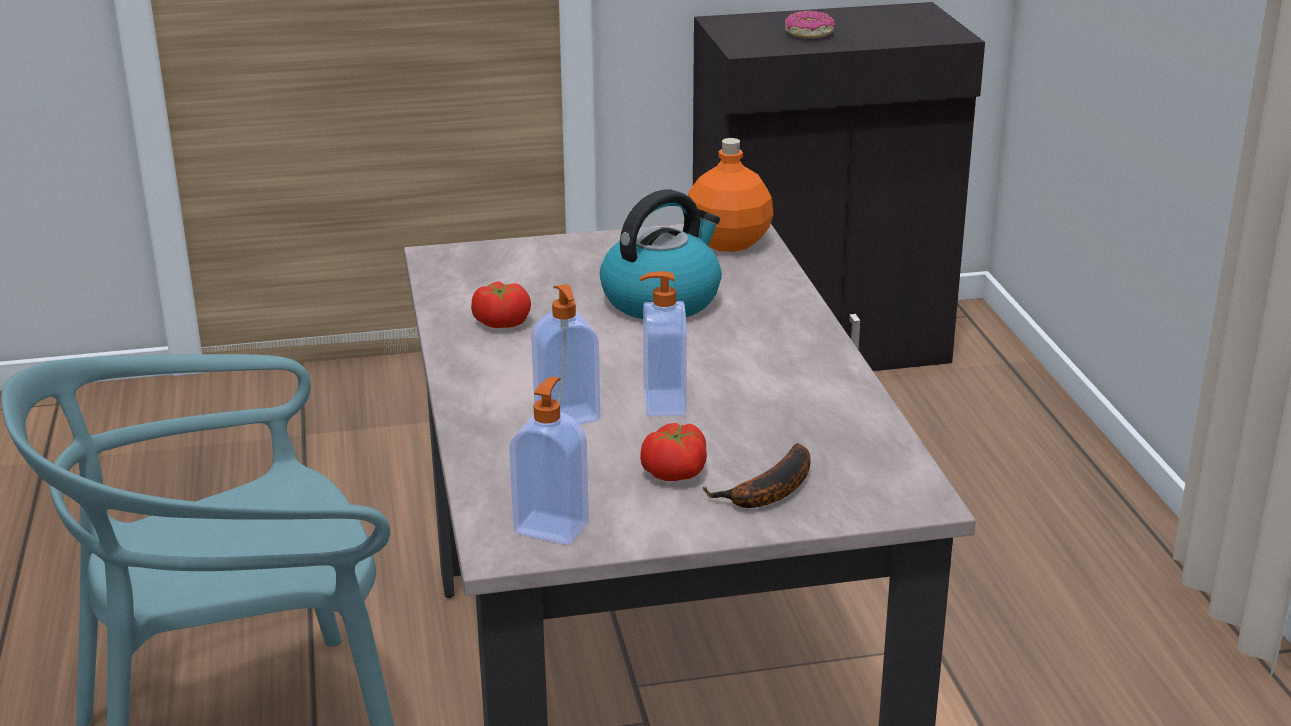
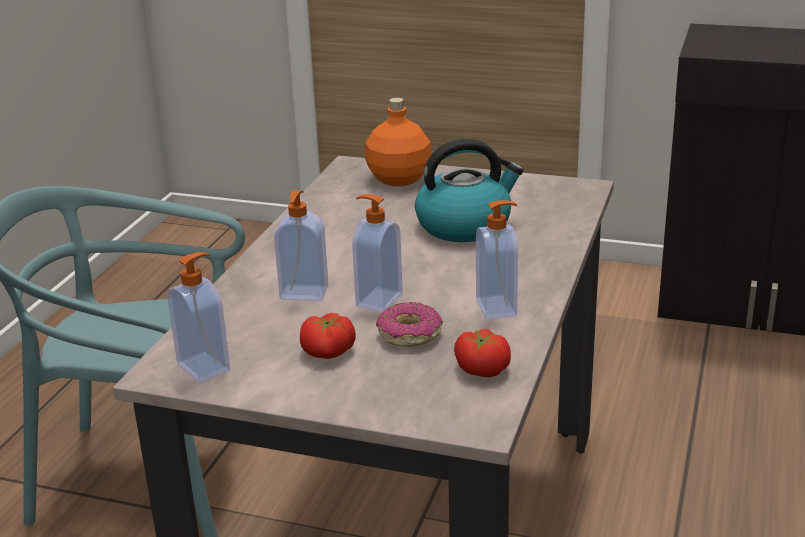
camera: 30 degrees right, 0 degrees up
(502, 322) = (339, 218): tomato -> tomato (482, 368)
(729, 241) = (562, 194): orange bottle -> orange bottle (400, 179)
(769, 492) = (376, 385): banana -> none
(802, 380) = (497, 307): none -> soap dispenser
(808, 34) = (766, 46): donut -> donut (409, 334)

